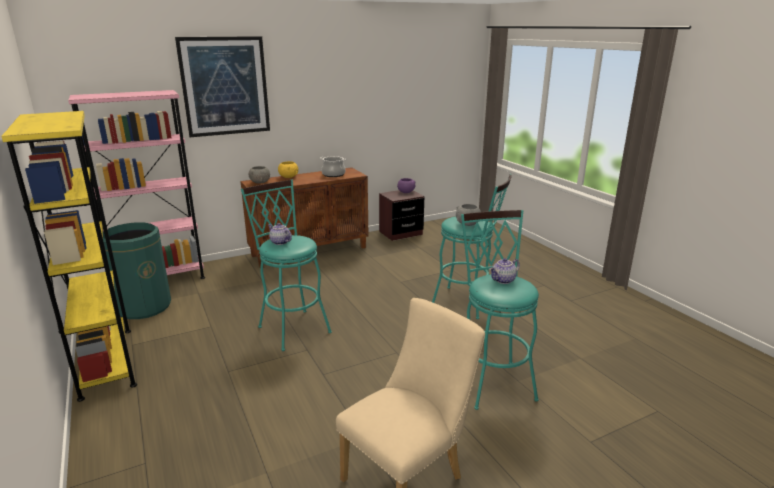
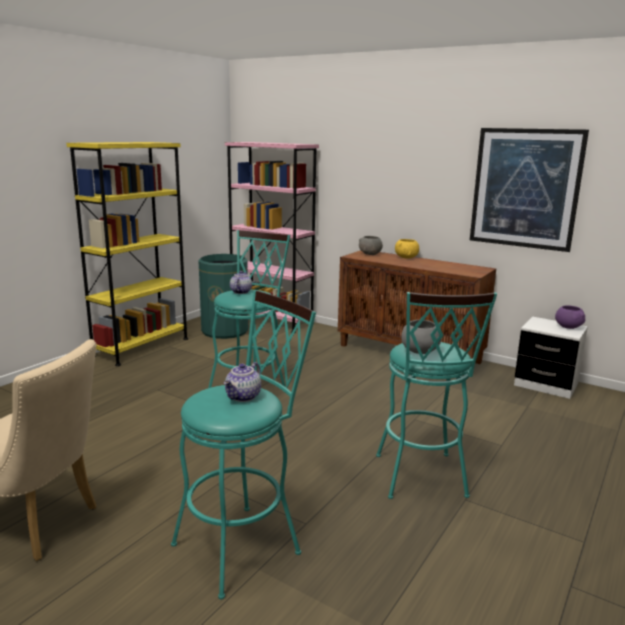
camera: 60 degrees right, 5 degrees down
(225, 86) = (366, 145): picture -> picture (525, 188)
(333, 174) = (451, 267): cooking pot -> none
(401, 233) = (545, 385): brown nightstand -> white nightstand
(503, 280) = (243, 397): teapot -> teapot turned 90 degrees counterclockwise

